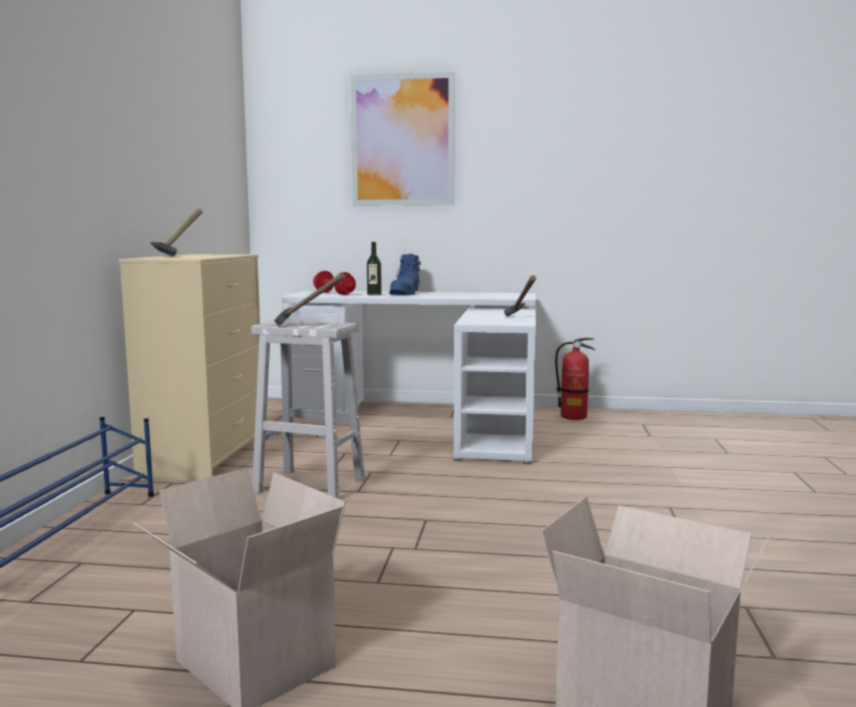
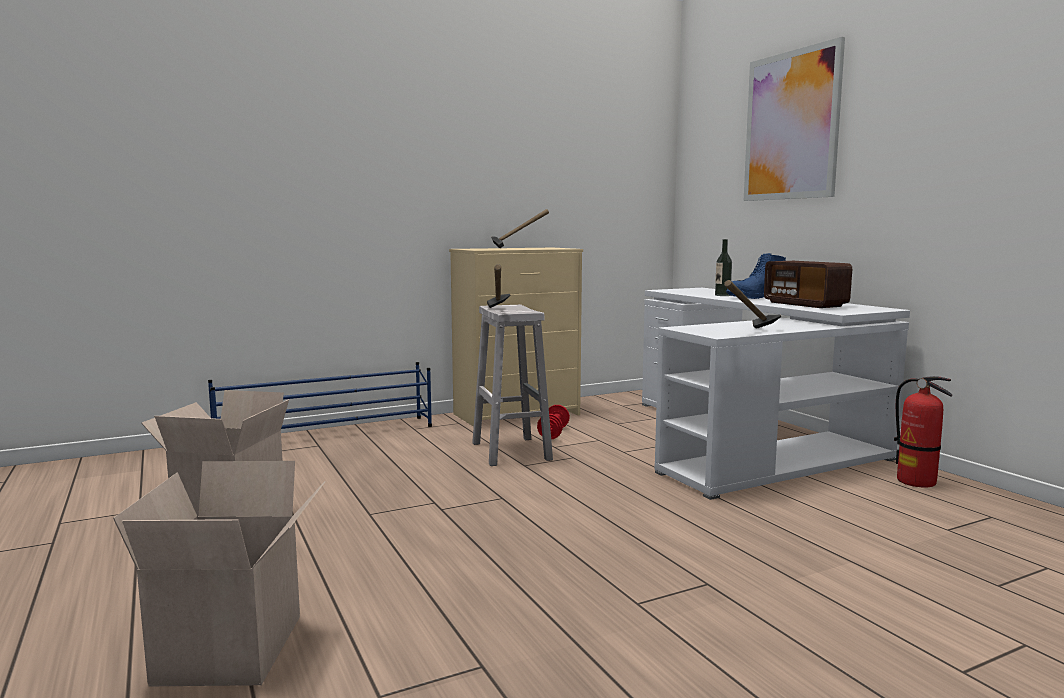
camera: 55 degrees right, 0 degrees up
(334, 293) = (698, 291): red dumbbell -> red dumbbell (553, 433)
(469, 295) = (805, 304): none -> radio

